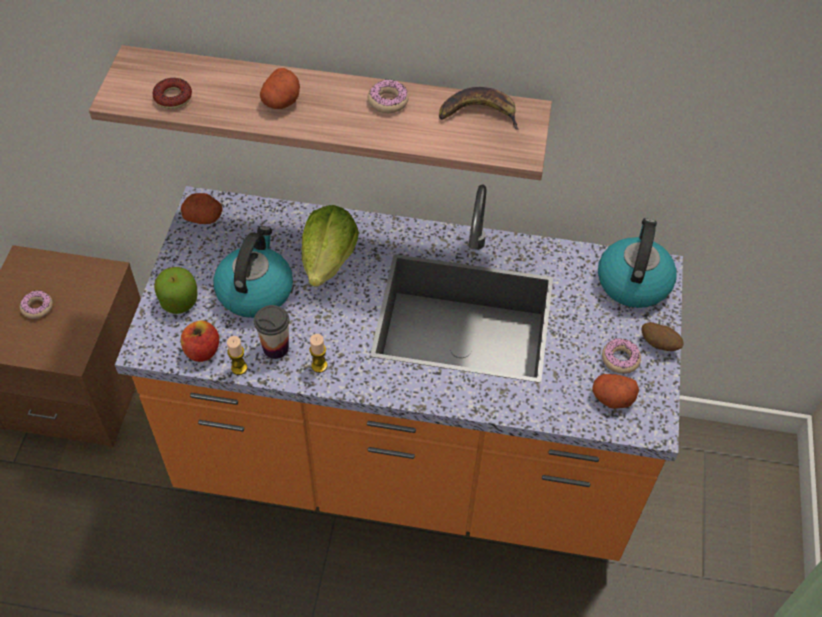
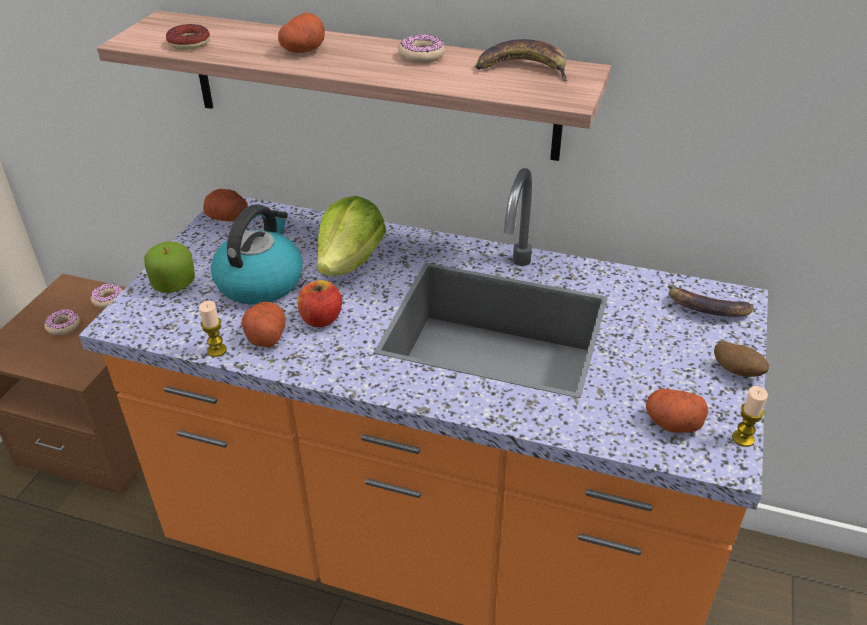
camera: 10 degrees right, 15 degrees down
(202, 350) = (181, 330): apple -> apple (321, 319)
(276, 348) = (265, 335): cup -> potato
(319, 366) = (310, 356): candle -> candle (743, 438)
(620, 359) = (685, 383): donut -> donut (108, 300)
(633, 281) = (705, 308): kettle -> banana

